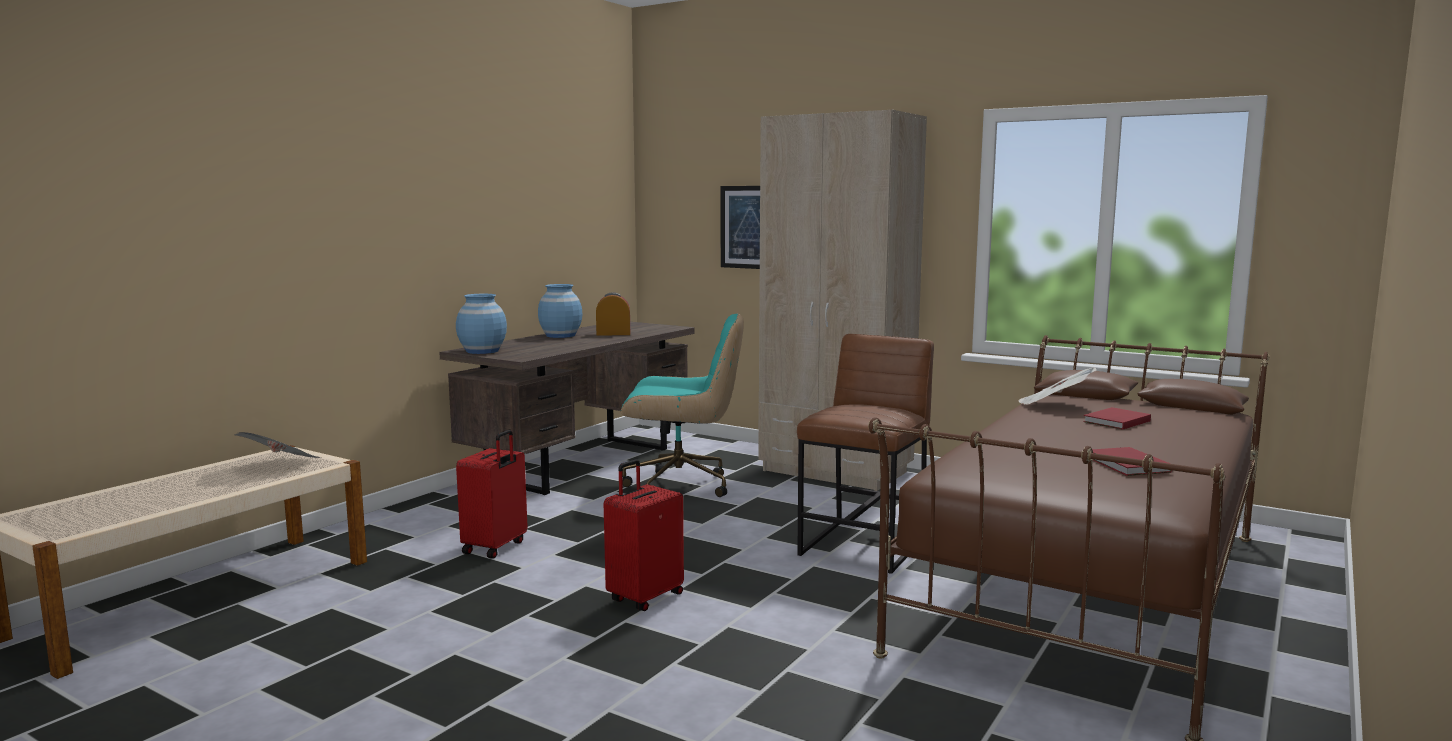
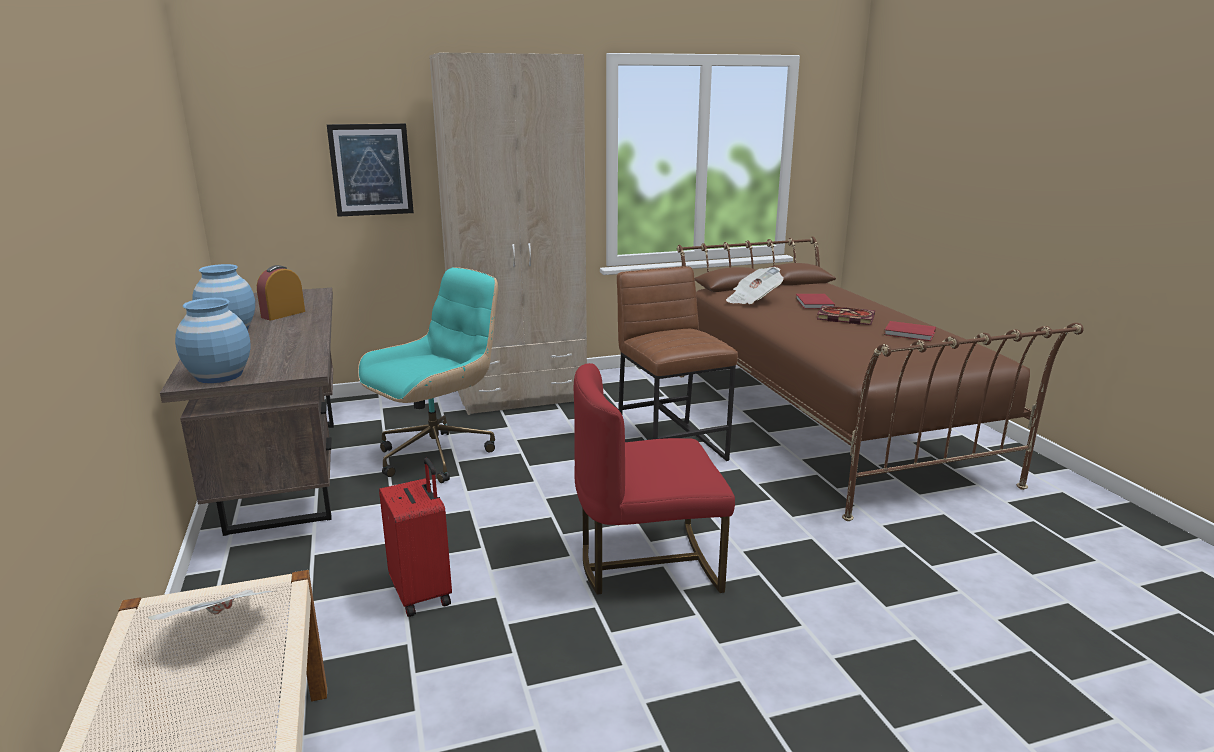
camera: 50 degrees left, 10 degrees up
(644, 597) = (647, 563): red suitcase -> red chair
(1099, 437) = (844, 318): none -> book

